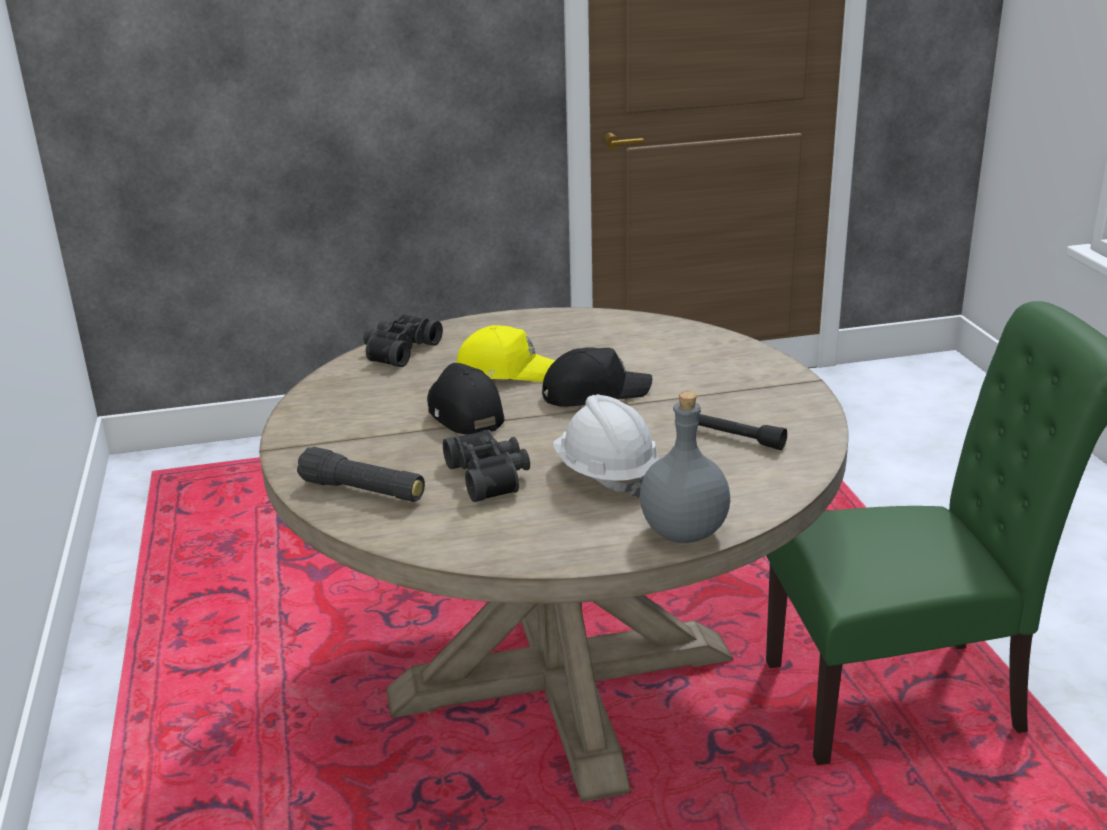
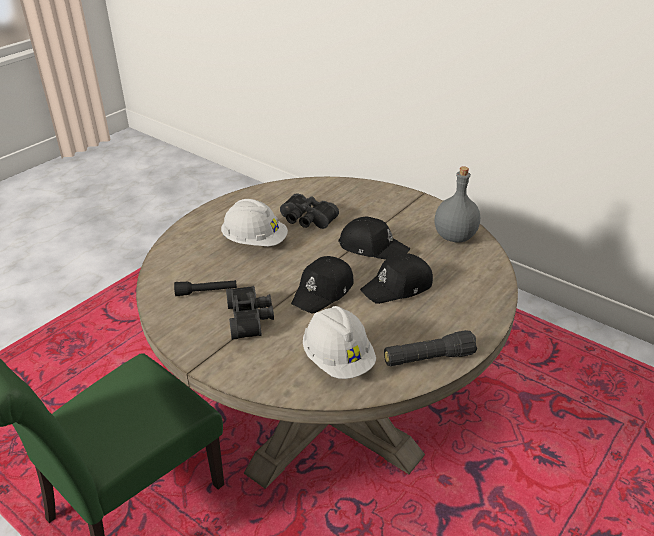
camera: 140 degrees right, 10 degrees up
(363, 491) = (348, 194): black flashlight -> black flashlight (428, 358)
(398, 350) = (484, 274): black binoculars -> black binoculars (251, 318)
(506, 370) = (398, 287): yellow cap -> black cap
(657, 344) = (338, 360): none -> white hard hat
(685, 532) = (190, 229): grey bottle -> grey bottle (454, 237)

